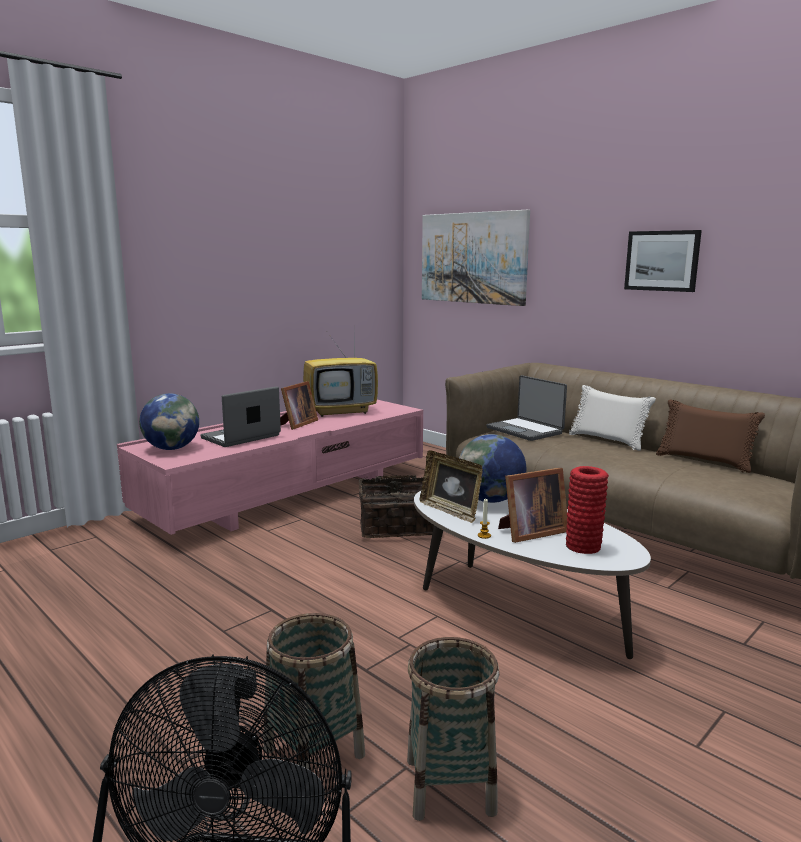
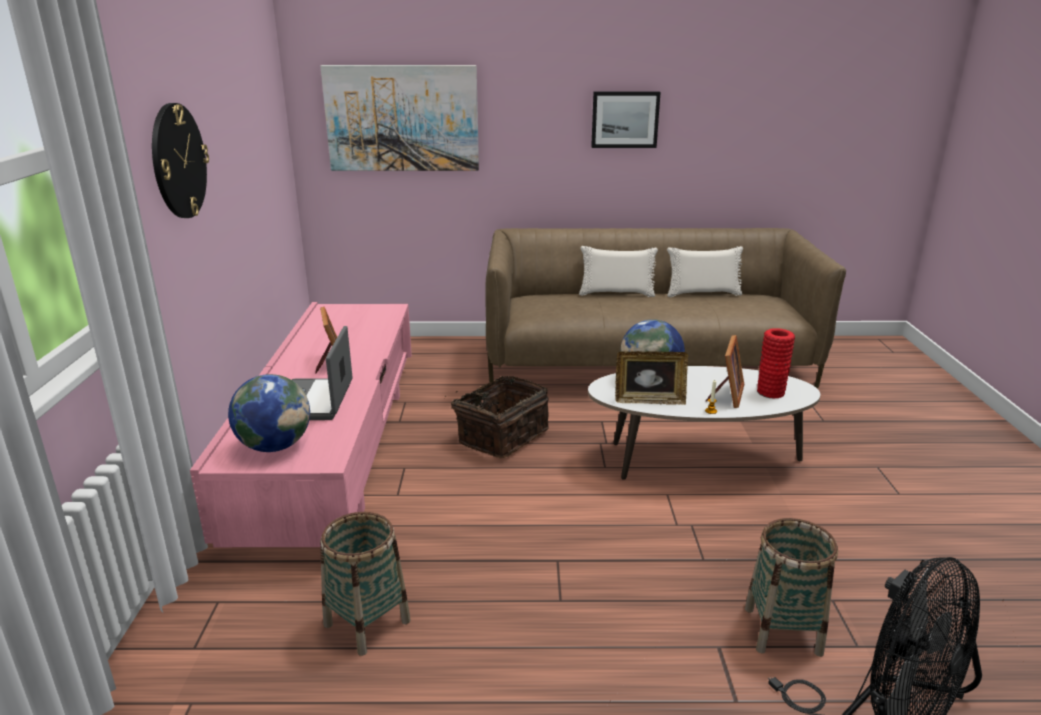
camera: 45 degrees left, 10 degrees up
(213, 254) = (178, 161): none -> wall clock
(342, 411) = (336, 331): television -> none
(449, 786) = (865, 593): basket -> basket (367, 623)
(525, 430) = (550, 302): laptop -> none
(704, 462) = (702, 294): brown pillow -> white pillow

